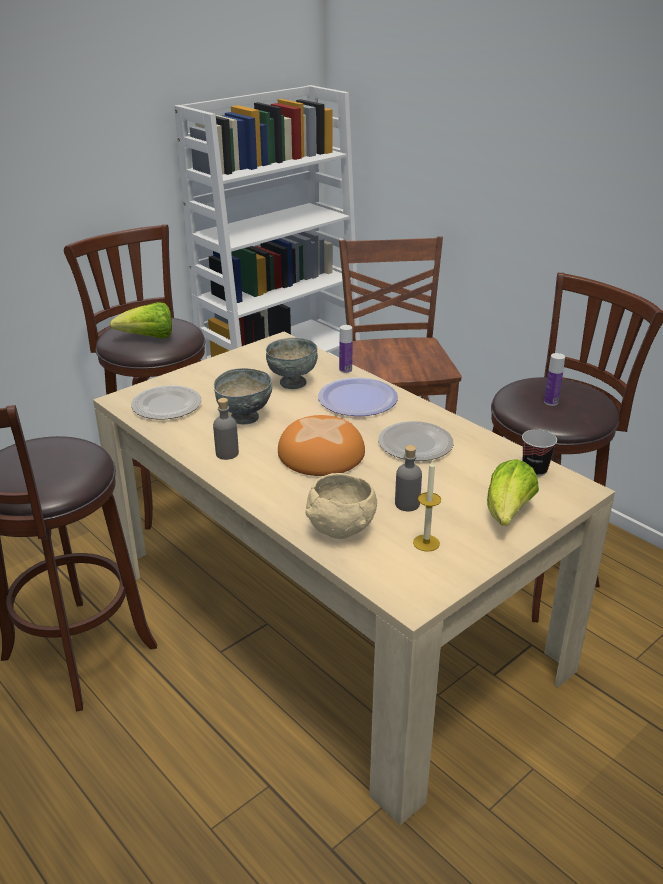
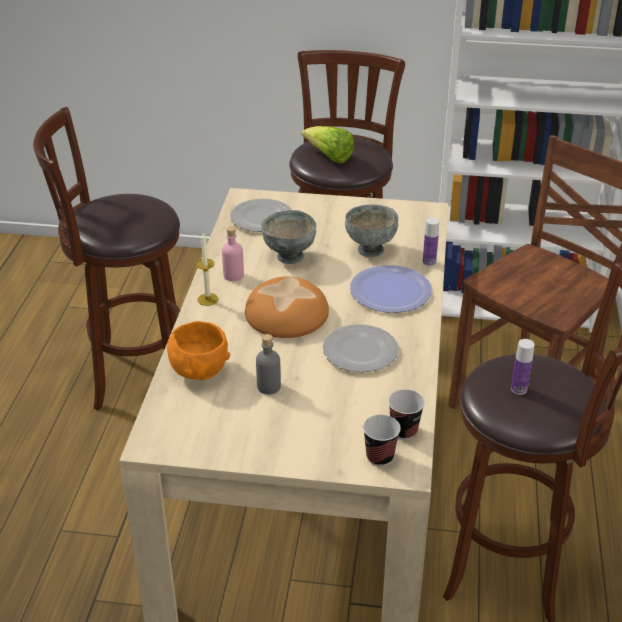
camera: 50 degrees right, 5 degrees up
(227, 453) = (233, 275): grey bottle -> pink bottle
(341, 530) = (199, 372): beige bowl -> orange bowl
(426, 543) = (228, 419): candle -> candle (208, 299)
(508, 514) = (317, 443): lettuce -> none
(554, 493) = (380, 457): none -> cup

